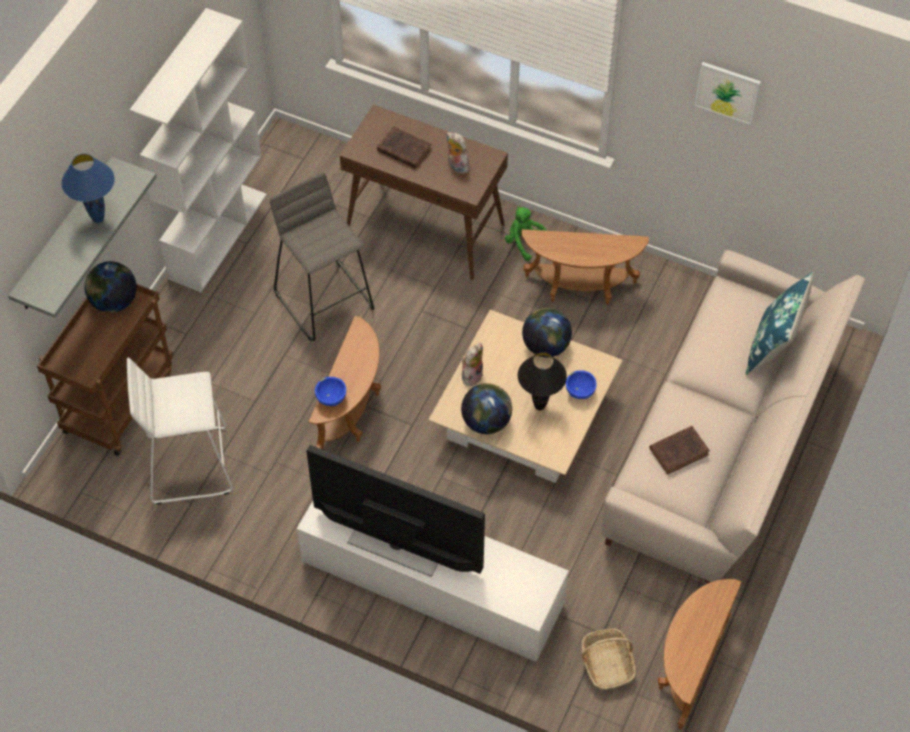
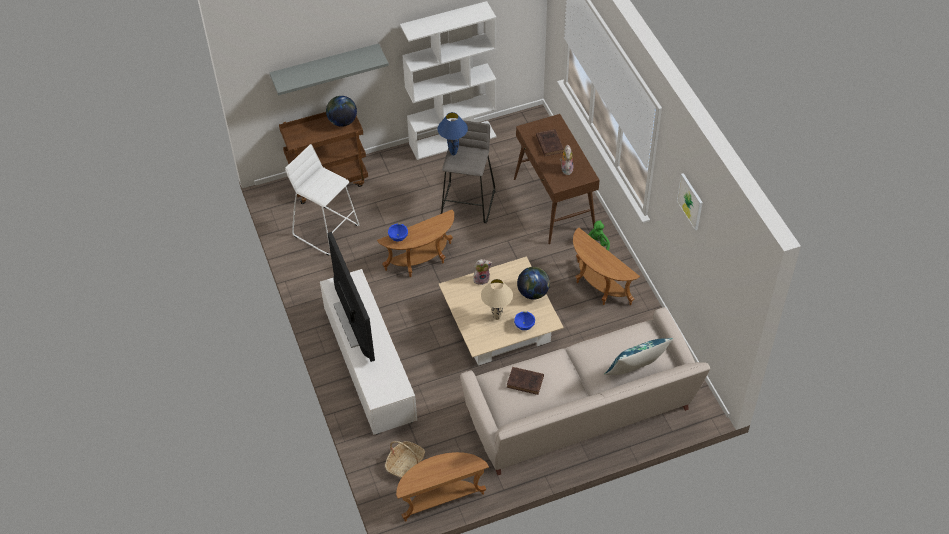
camera: 45 degrees right, 5 degrees down
(98, 219) = (341, 66): blue table lamp -> blue table lamp (453, 153)
(486, 421) = (463, 305): globe -> none
(539, 406) = (496, 317): black table lamp -> beige table lamp

